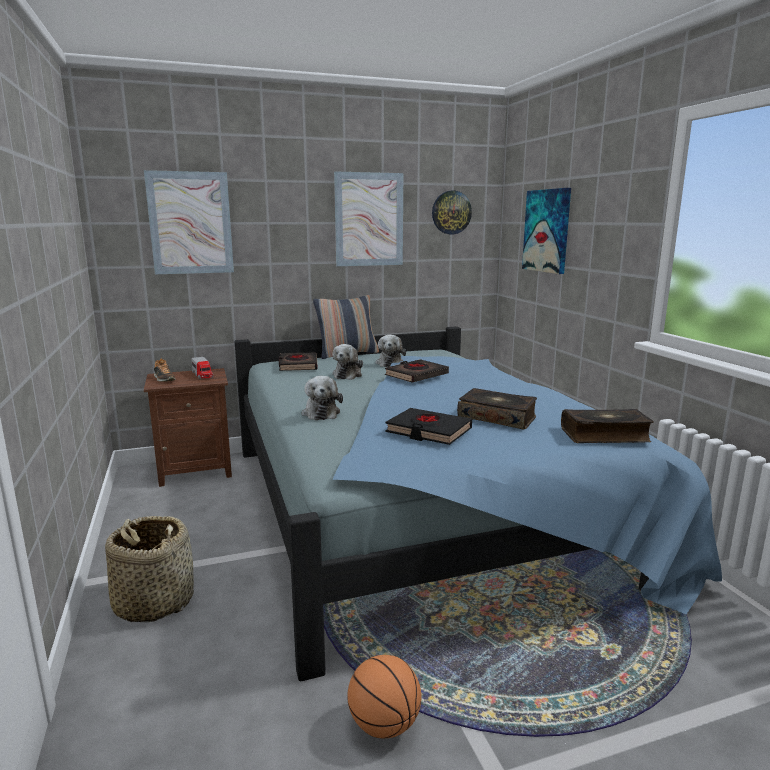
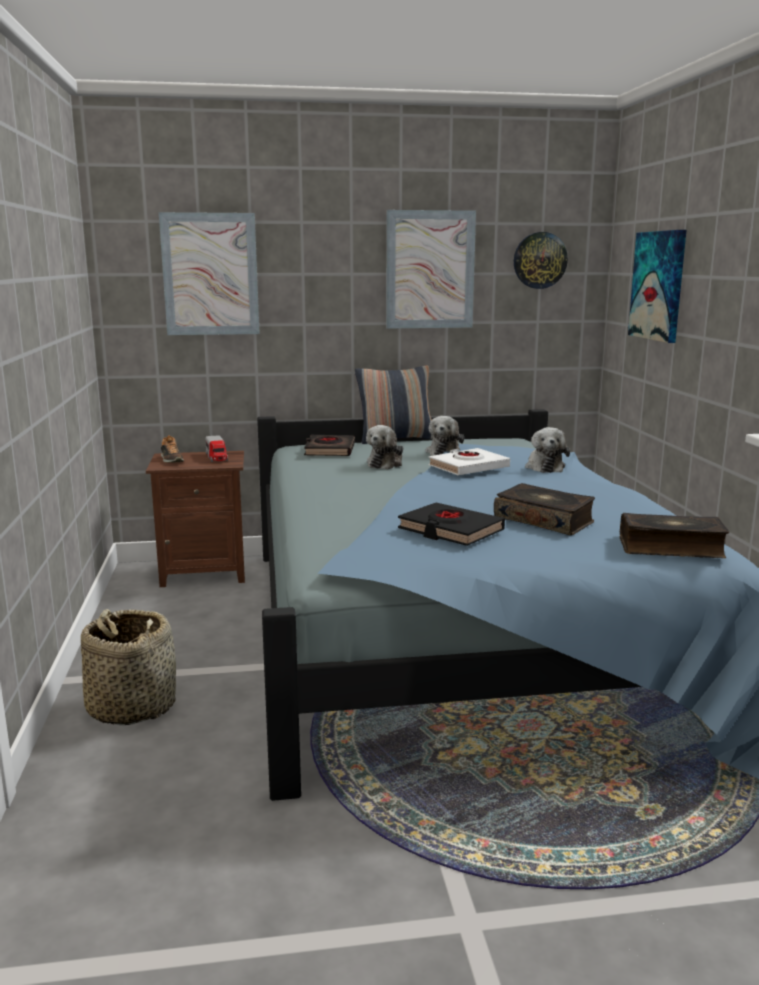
camera: 10 degrees right, 0 degrees up
(321, 412) = (335, 504): plush toy -> plush toy (544, 467)
(384, 725) = (353, 852): basketball -> none
(416, 375) = (468, 467): black book -> white book

